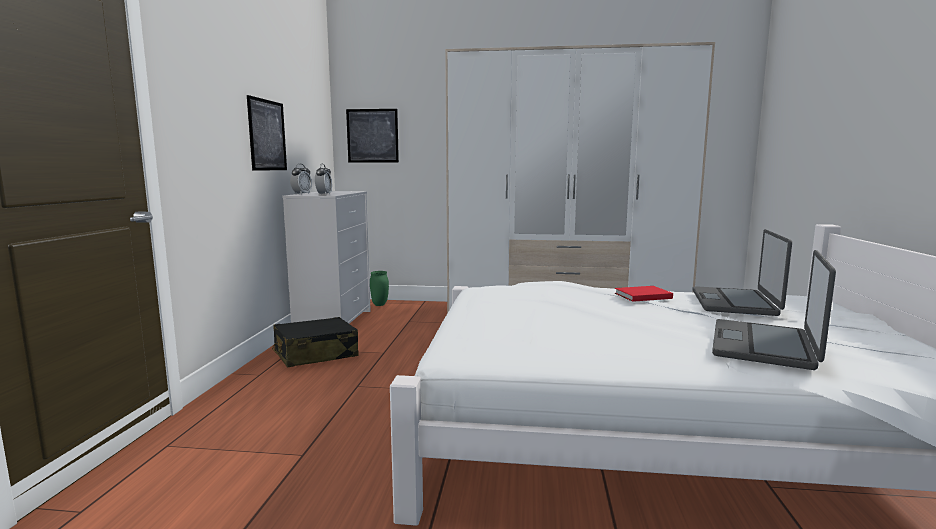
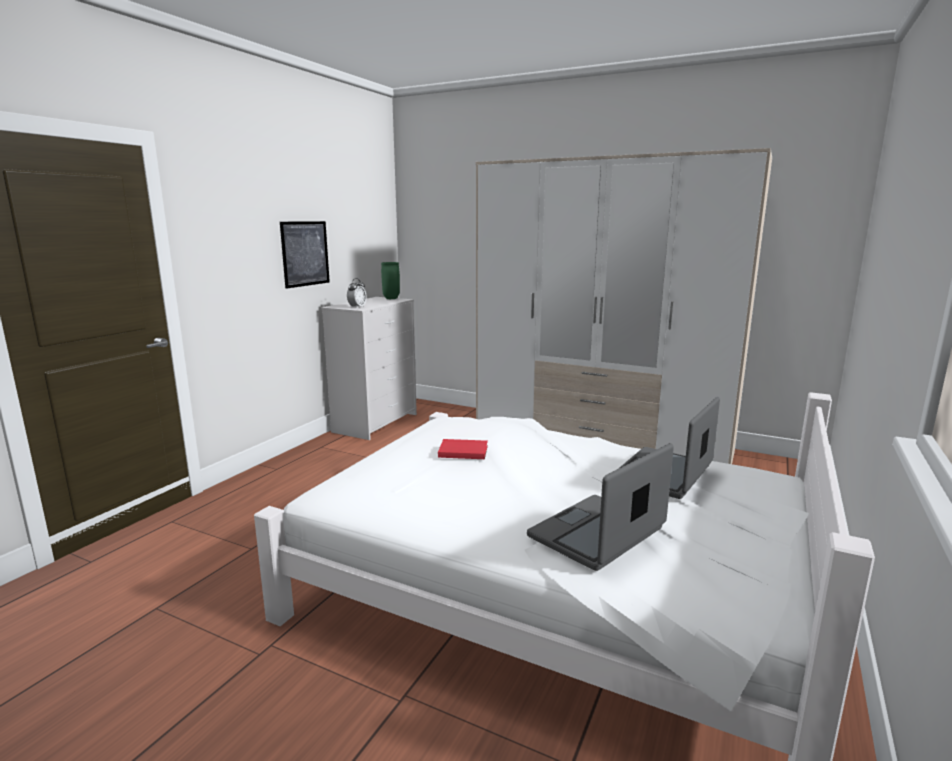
camera: 20 degrees right, 5 degrees up
(301, 194) = (342, 305): alarm clock -> none
(315, 354) = (333, 455): black suitcase -> none
(372, 136) = (431, 240): picture -> none
(380, 305) = (431, 408): green vase -> green vase (392, 298)
(641, 296) = (577, 451): red book -> red book (462, 451)

